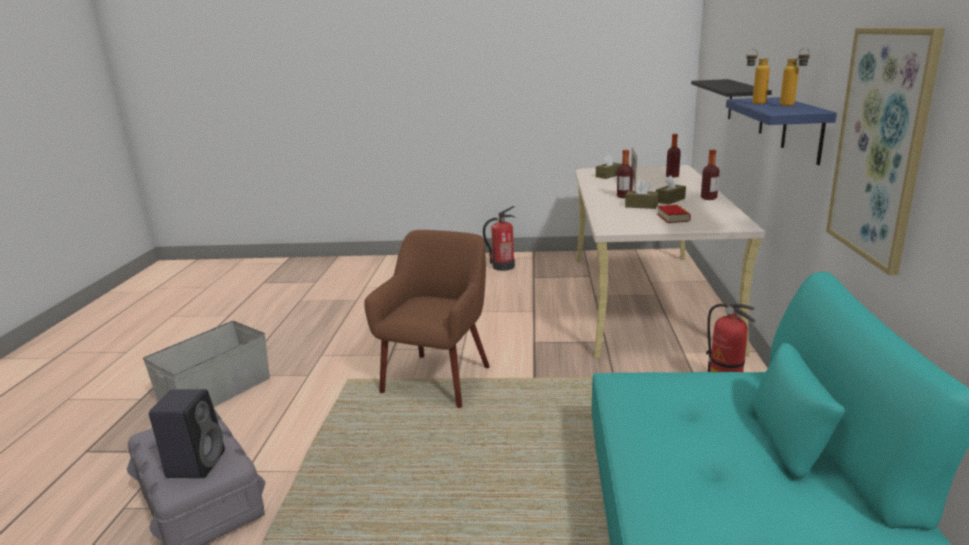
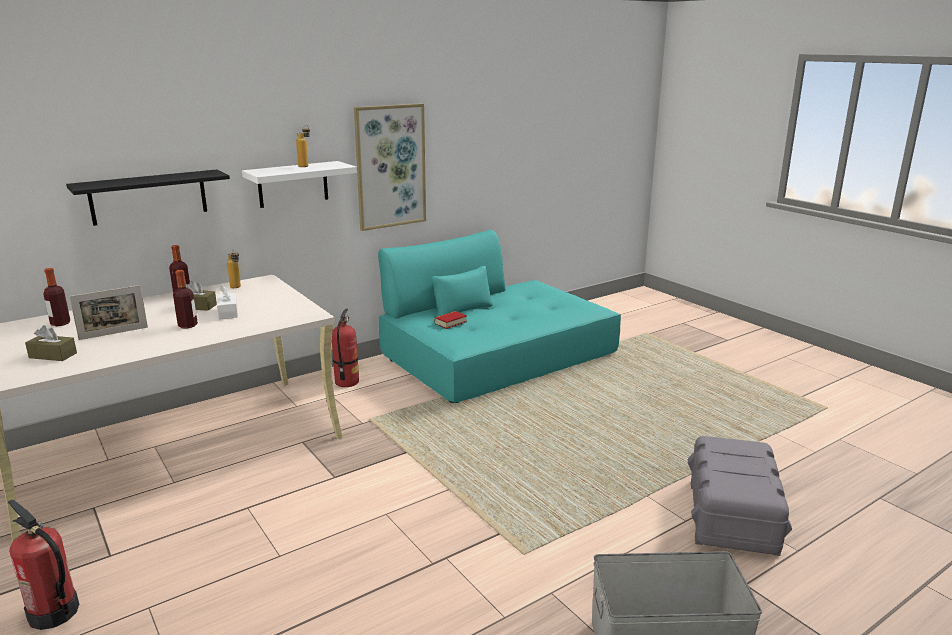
camera: 130 degrees left, 0 degrees up
(196, 463) = (736, 453): black speaker -> none
(438, 379) = (459, 499): brown armchair -> none
(641, 206) = (228, 312): brown tissue box -> white tissue box
(673, 217) = (267, 296): book -> book (450, 323)
(753, 103) = (294, 171): bottle -> bottle (237, 288)
(803, 130) = (293, 184): blue shelf -> white shelf

